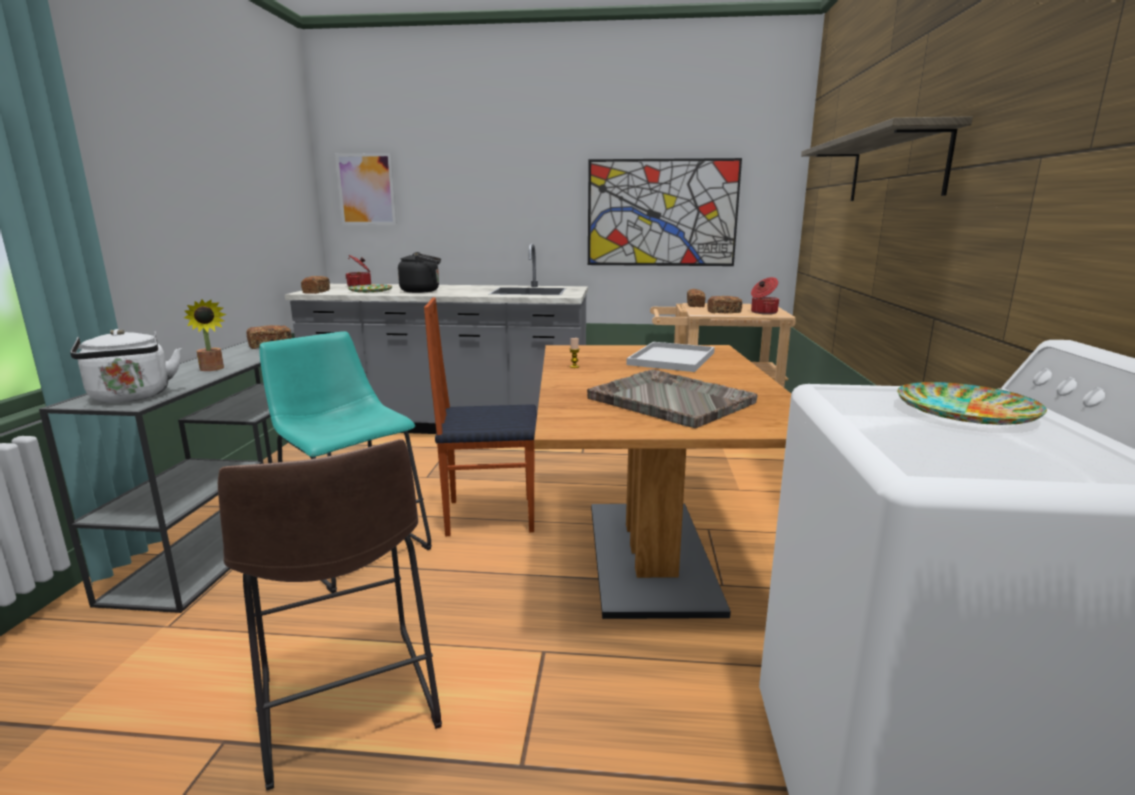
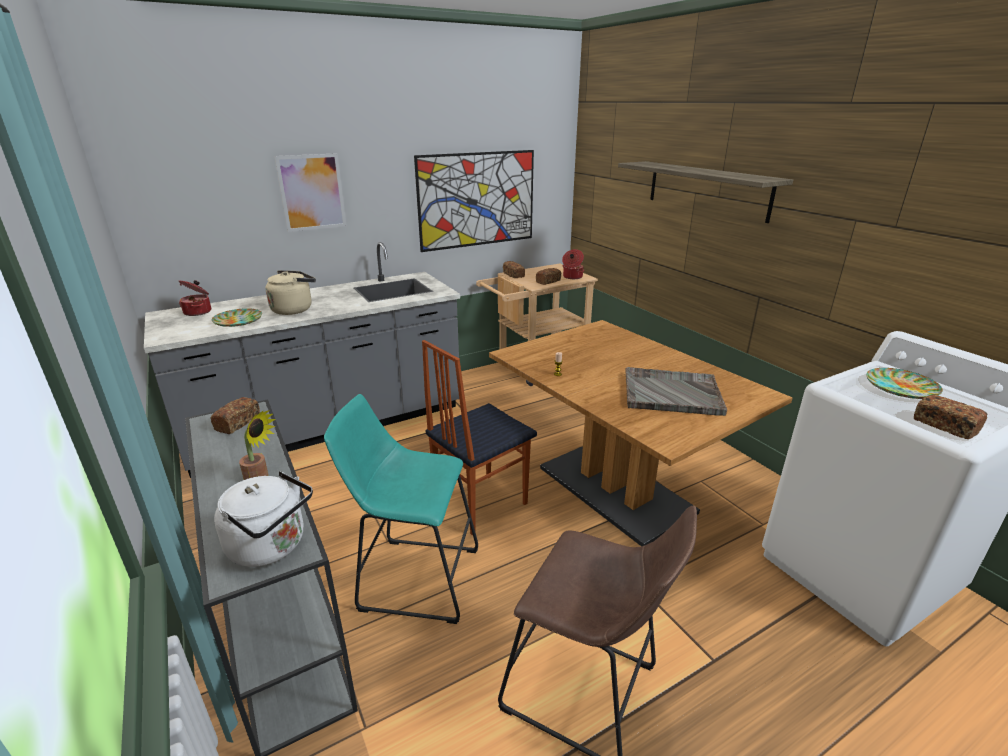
camera: 35 degrees left, 10 degrees up
(316, 292) = (174, 334): bread -> bread (944, 426)
(366, 189) = (173, 199): picture -> picture (312, 192)
(423, 291) = (294, 309): black kettle -> beige kettle
(671, 358) = (597, 346): white tray -> none

